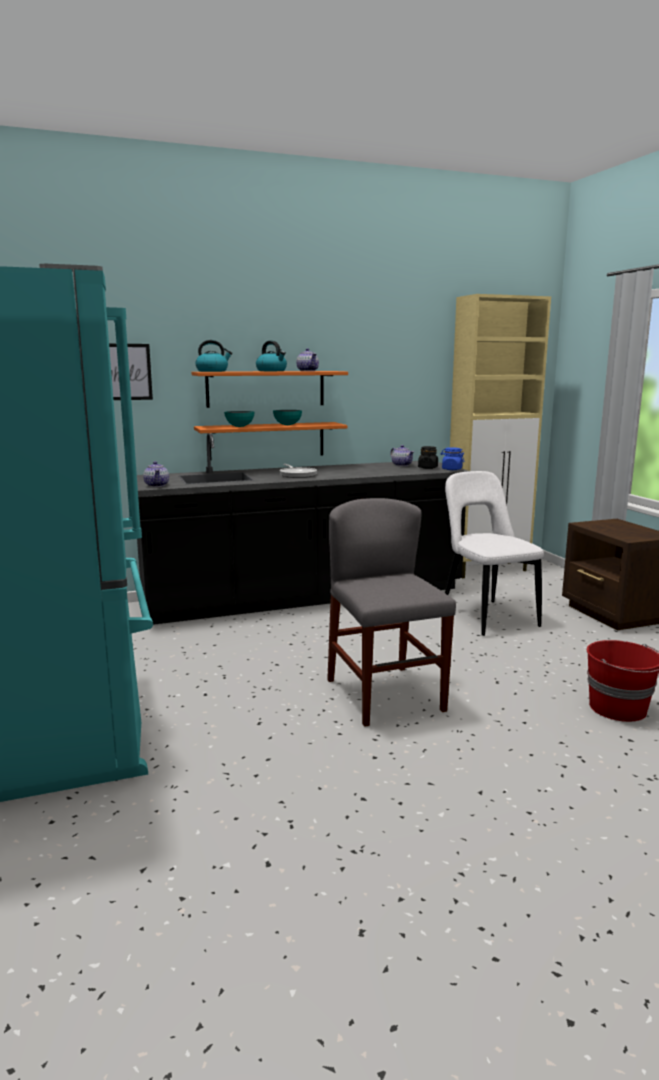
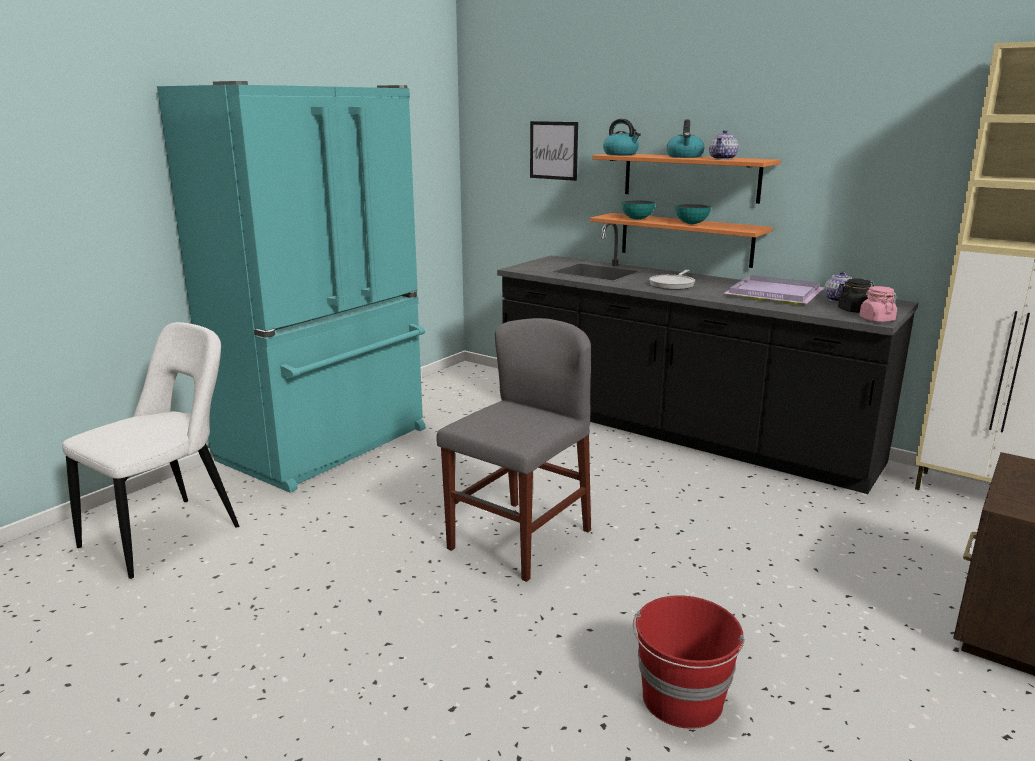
camera: 55 degrees right, 5 degrees up
(157, 485) = (526, 268): teapot -> none
(363, 468) = (773, 293): none -> purple tray
(451, 469) = (876, 319): blue jar -> pink jar
(486, 616) = (816, 537): white chair -> white chair (168, 534)

